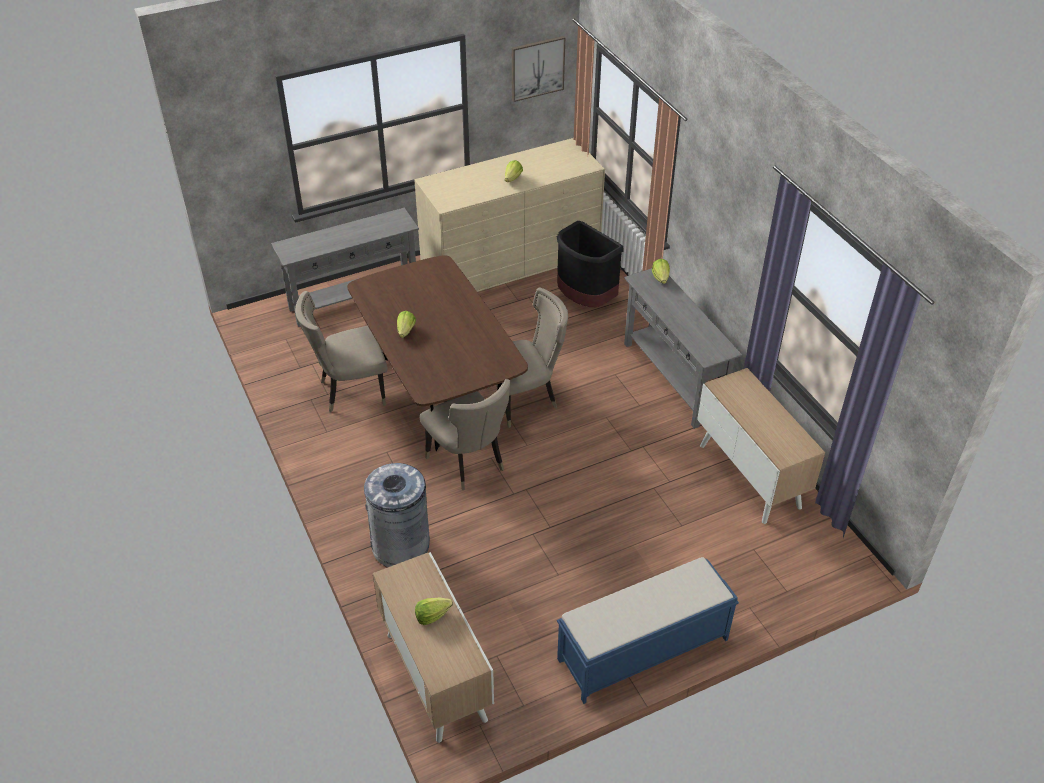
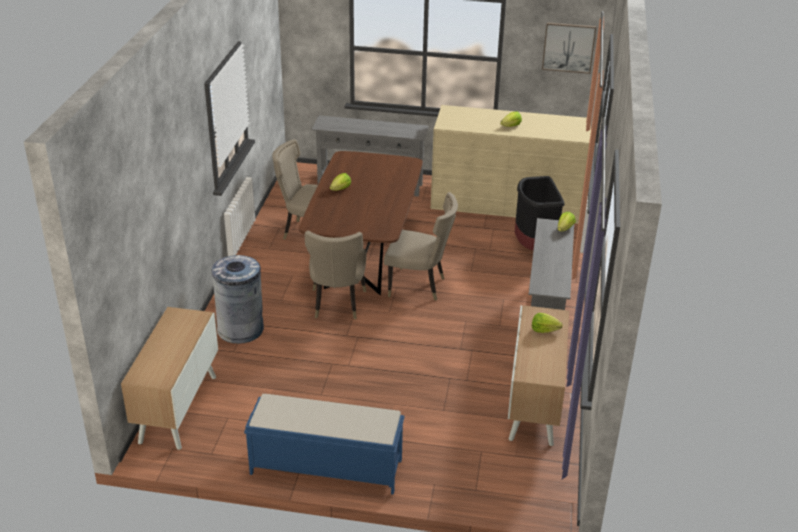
camera: 35 degrees right, 10 degrees down
(432, 616) = (172, 344): lettuce -> lettuce (544, 330)

